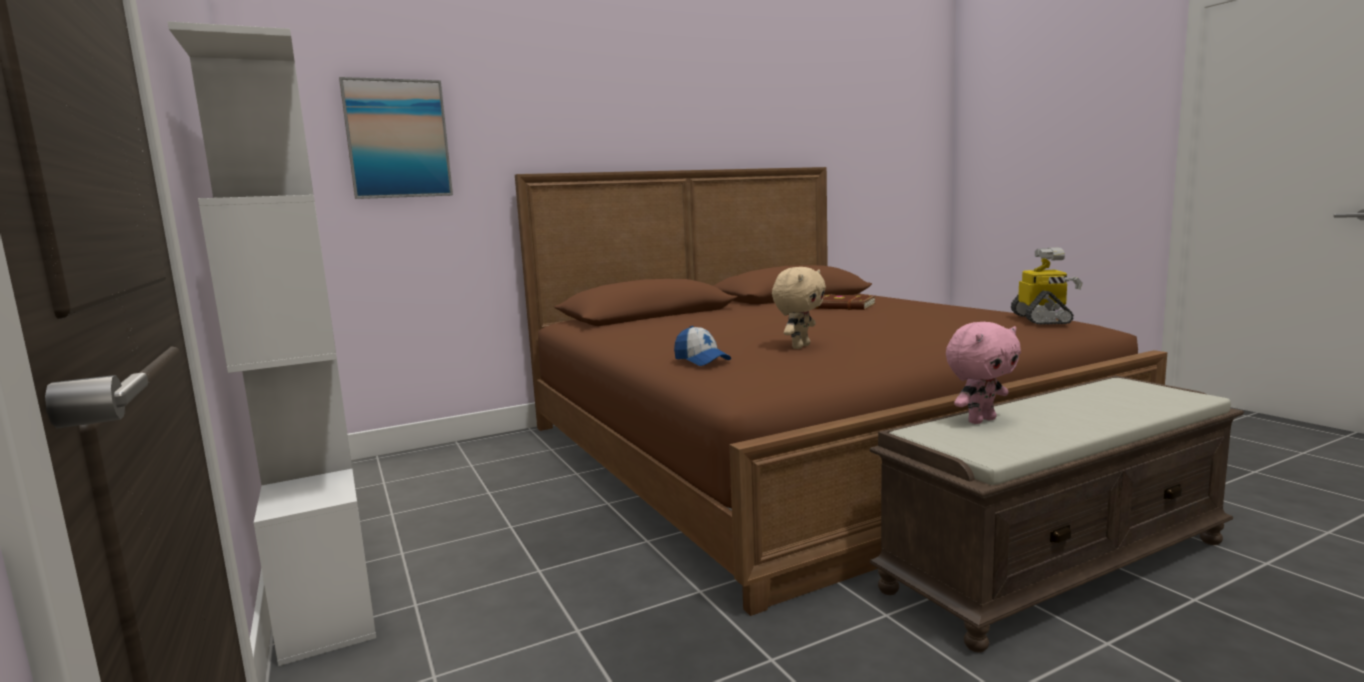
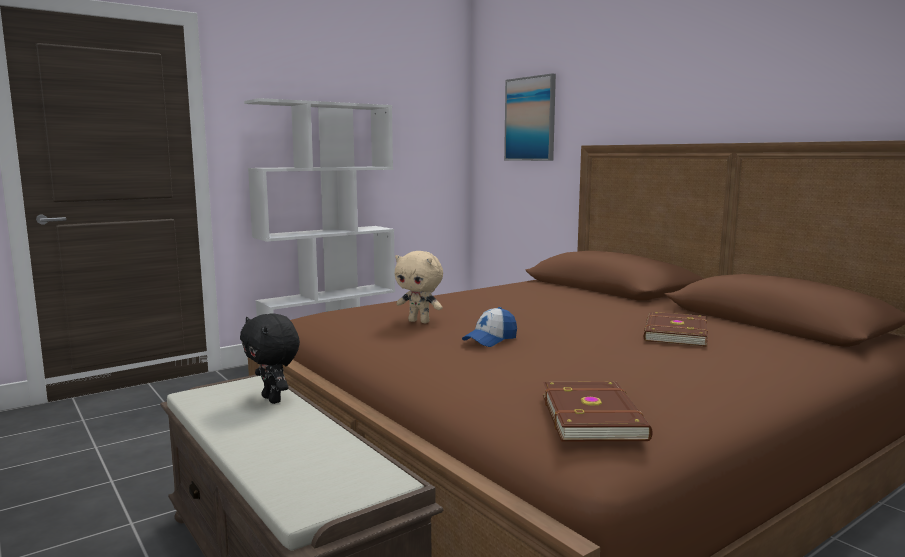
camera: 80 degrees right, 0 degrees up
(701, 360) = (380, 304): cap -> cap (490, 340)
(980, 420) = (273, 399): pink plush toy -> black plush toy
(1042, 319) = (594, 416): toy robot -> brown book

